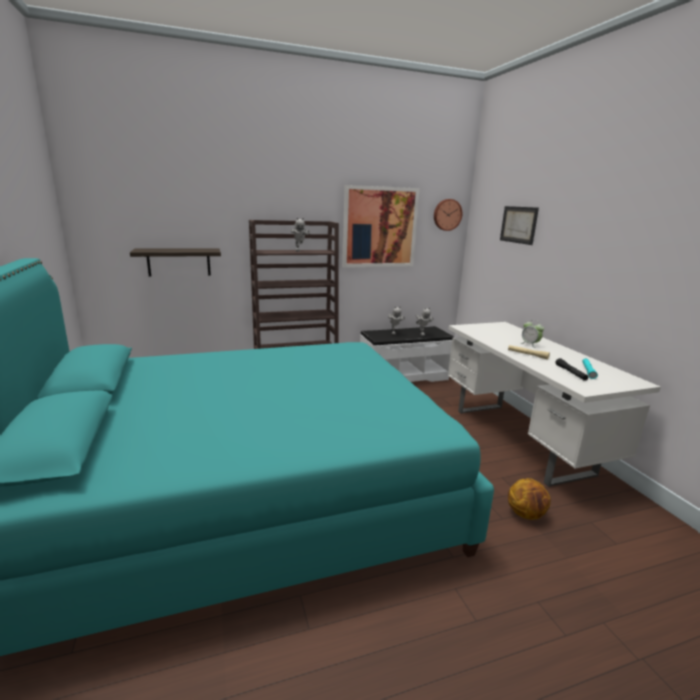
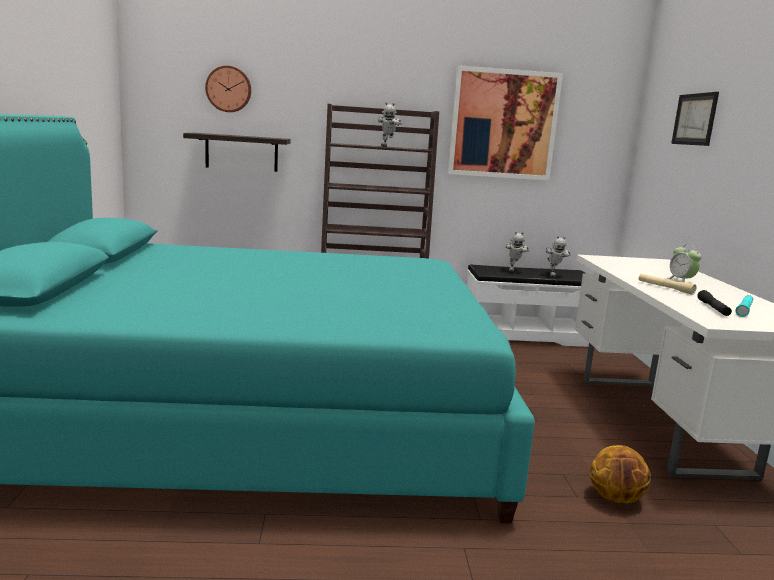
camera: 15 degrees right, 5 degrees down
(447, 214) = (605, 111): wall clock -> wall clock (229, 89)

